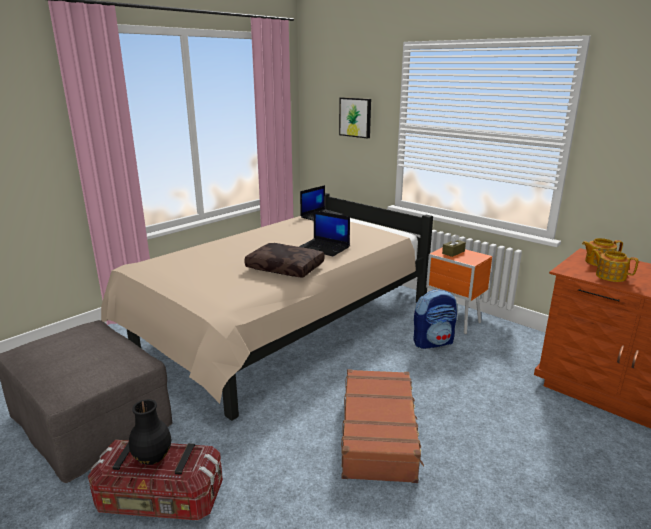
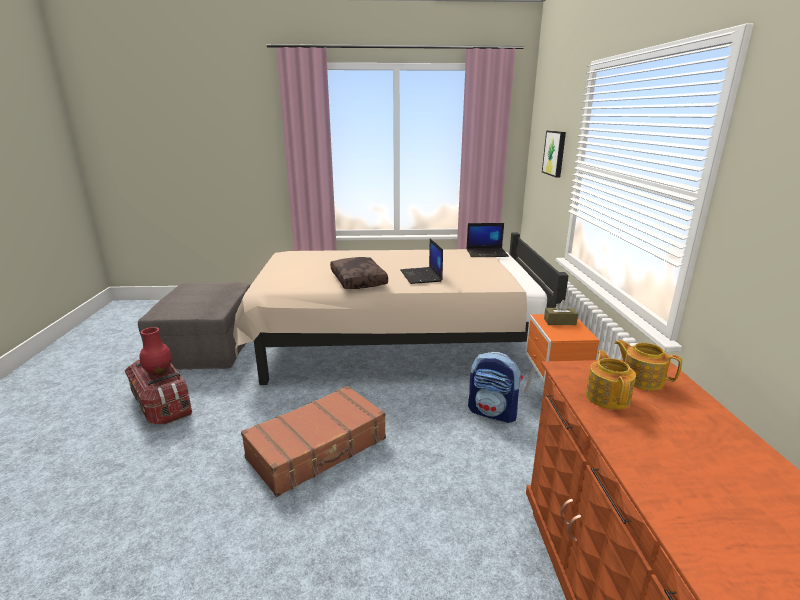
camera: 45 degrees right, 0 degrees up
(152, 458) = (158, 371): black vase -> red vase

